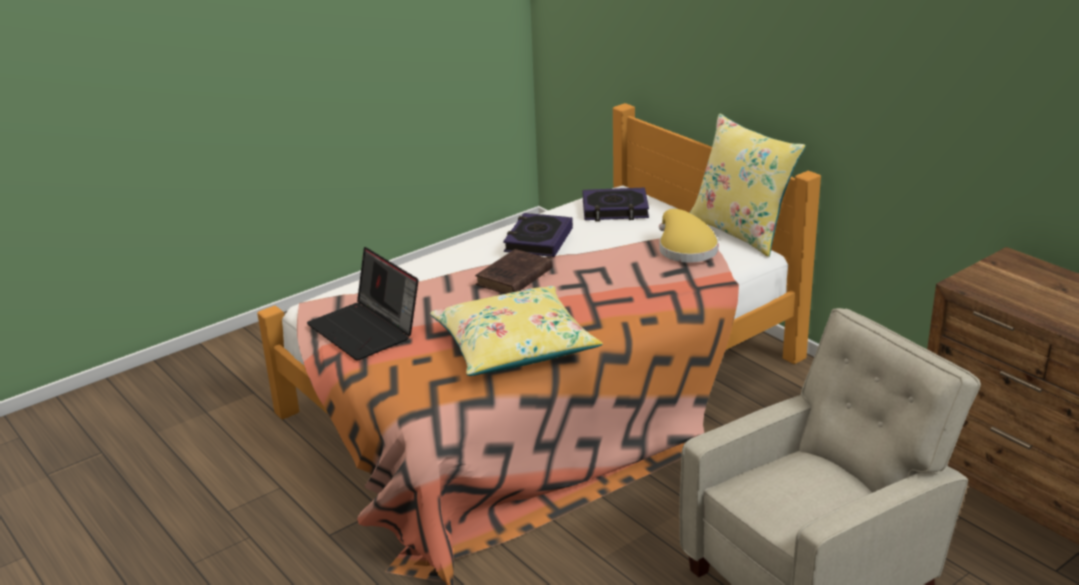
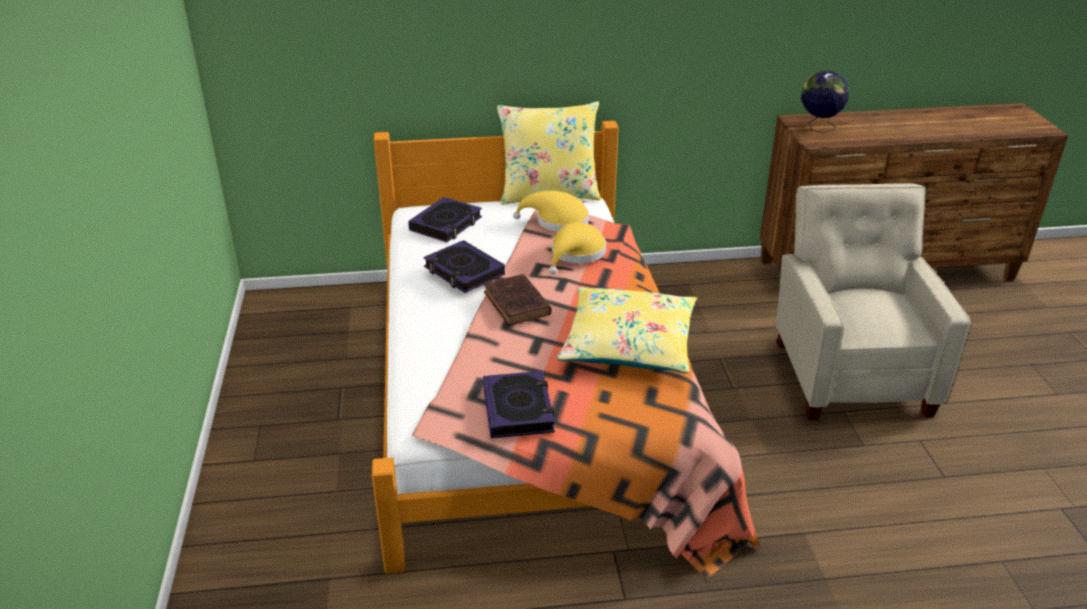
camera: 60 degrees left, 5 degrees up
(366, 330) = (518, 410): laptop -> book
(635, 275) = (576, 254): none -> yellow hat
(1014, 277) = (819, 128): none -> globe

